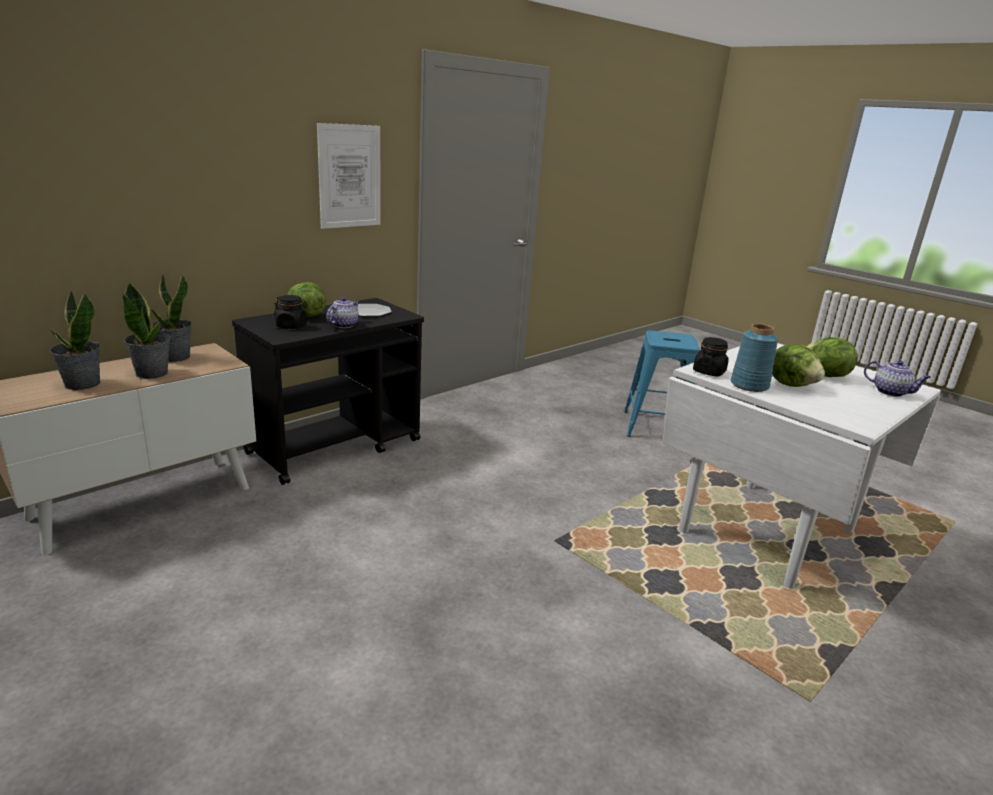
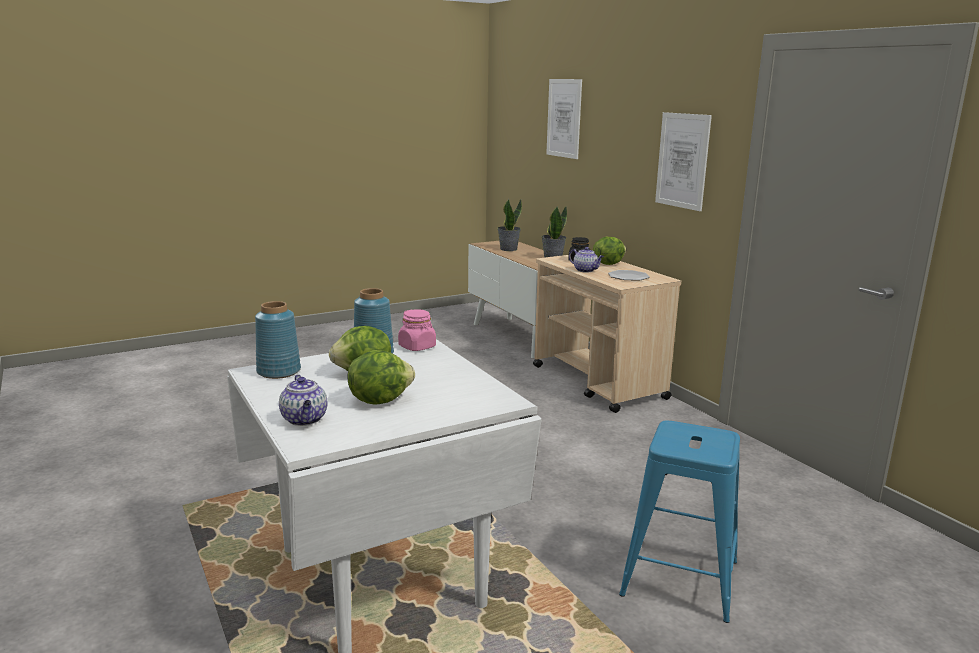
camera: 105 degrees right, 5 degrees down
(97, 134) = (564, 118): none -> picture
(152, 373) = (524, 256): potted plant -> none
(336, 446) = (598, 382): black cart -> beige cart
(709, 372) = (417, 347): black jar -> pink jar
(841, 415) = (279, 371): none -> blue vase
(891, 392) = (305, 420): teapot -> teapot turned 75 degrees counterclockwise

